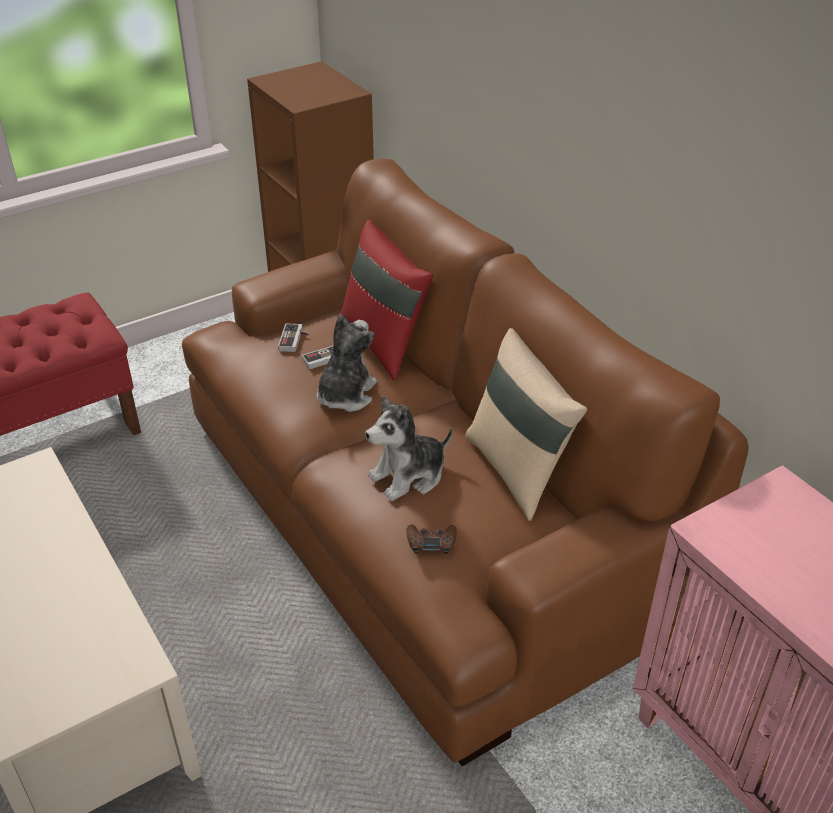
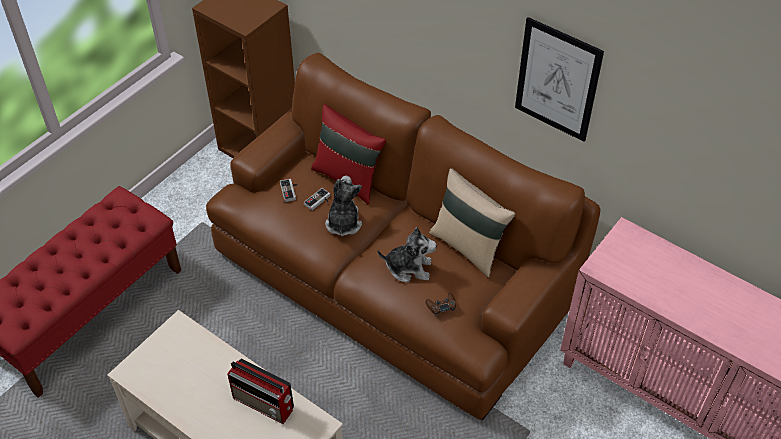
camera: 20 degrees left, 10 degrees up
(79, 608) = (264, 404): none -> radio
(409, 476) = (408, 268): plush toy -> plush toy turned 120 degrees counterclockwise
(704, 186) = (557, 80): none -> picture

